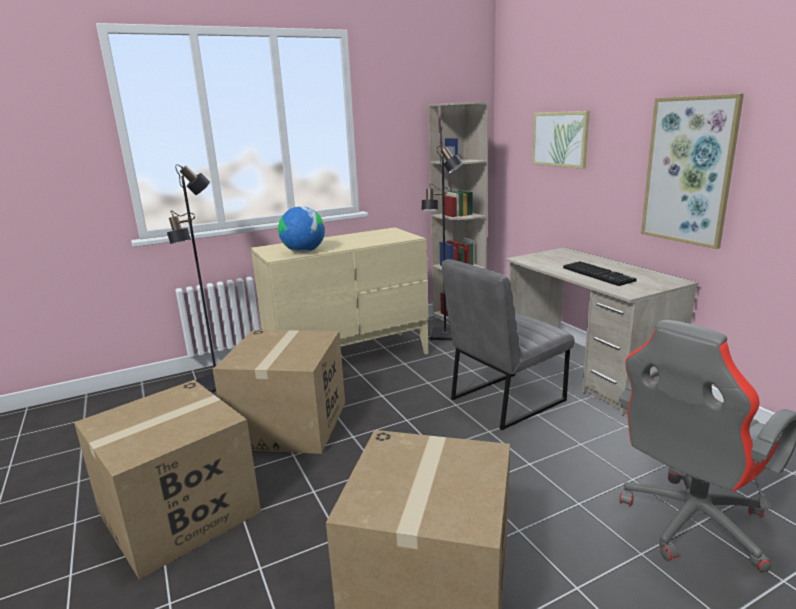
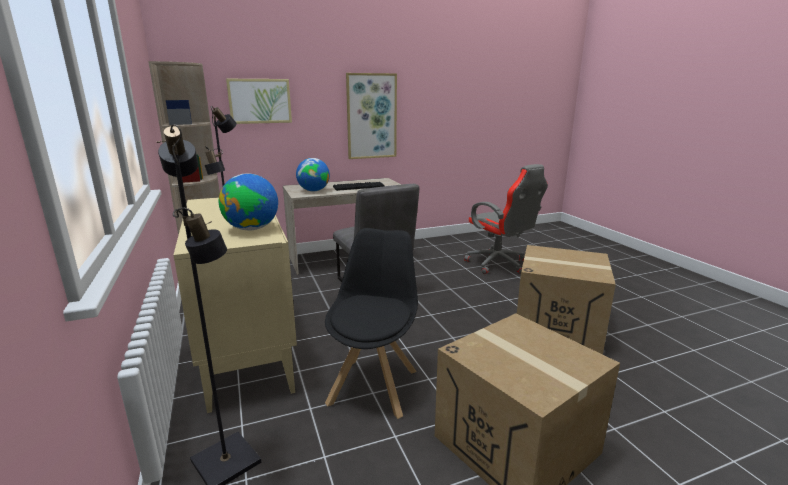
camera: 85 degrees left, 0 degrees up
(289, 424) = (374, 383): cardboard box -> black chair
(549, 260) = (313, 191): none -> globe

